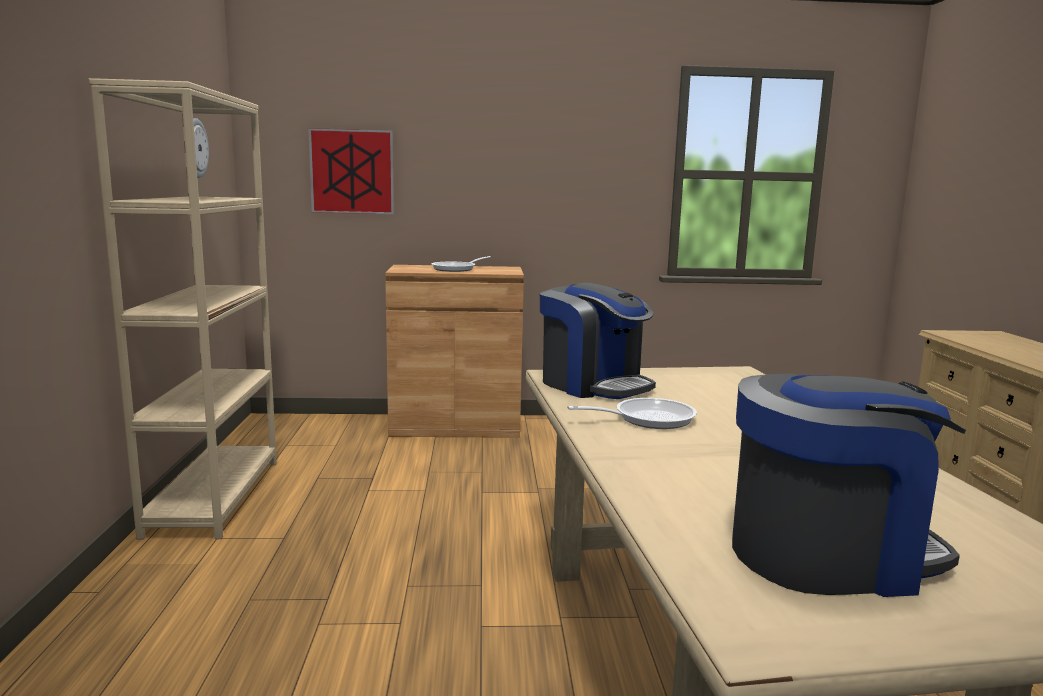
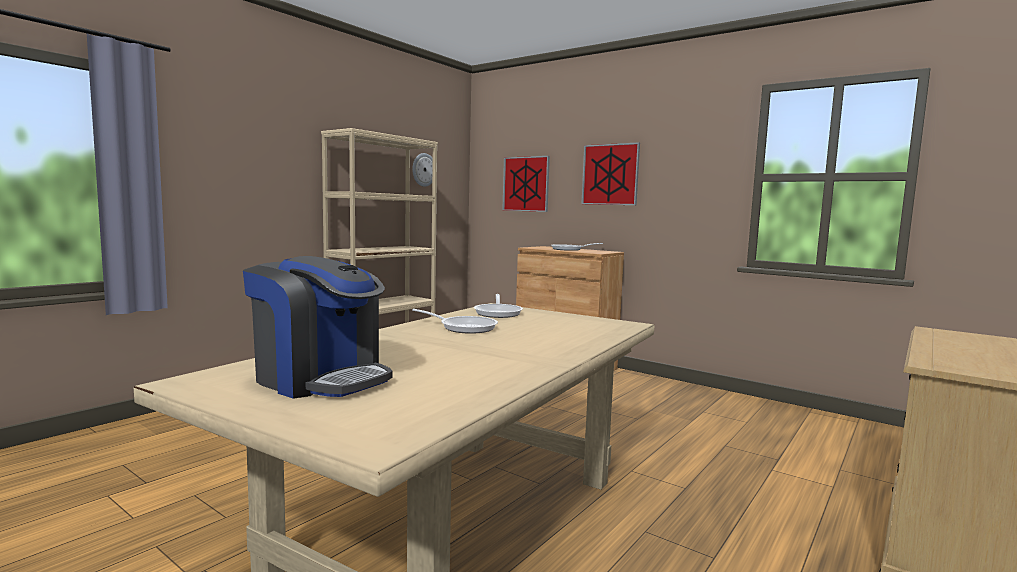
camera: 40 degrees right, 5 degrees down
(492, 163) = (610, 174): none -> picture
(593, 385) = (498, 313): coffee machine -> frying pan

